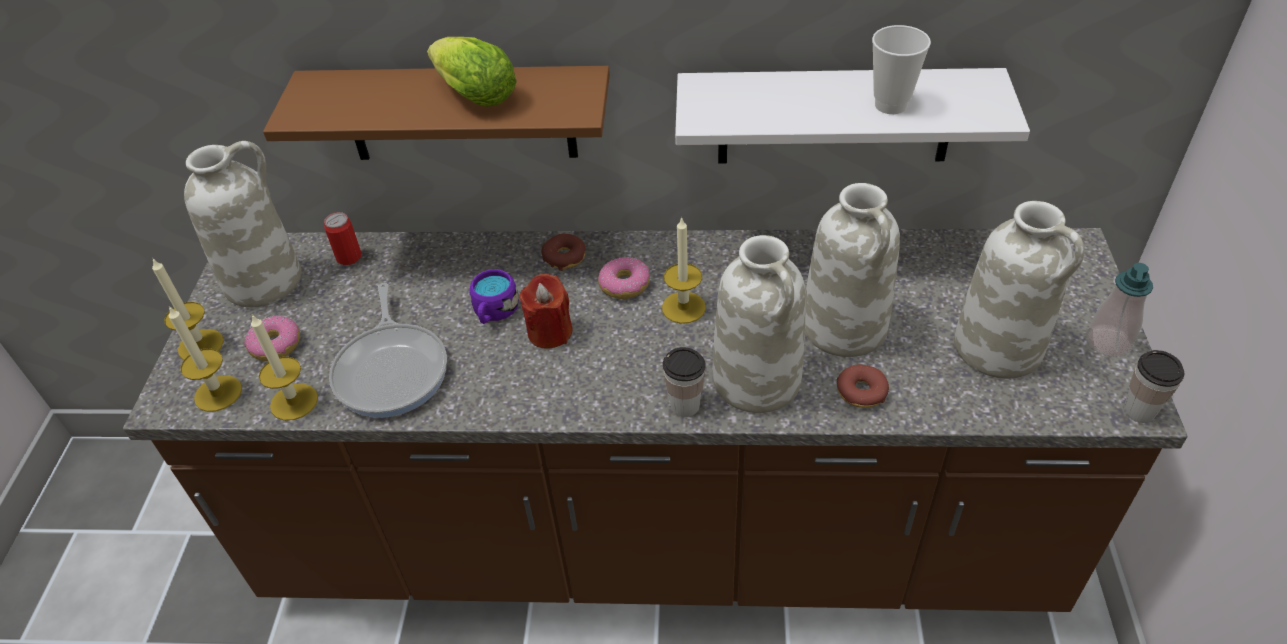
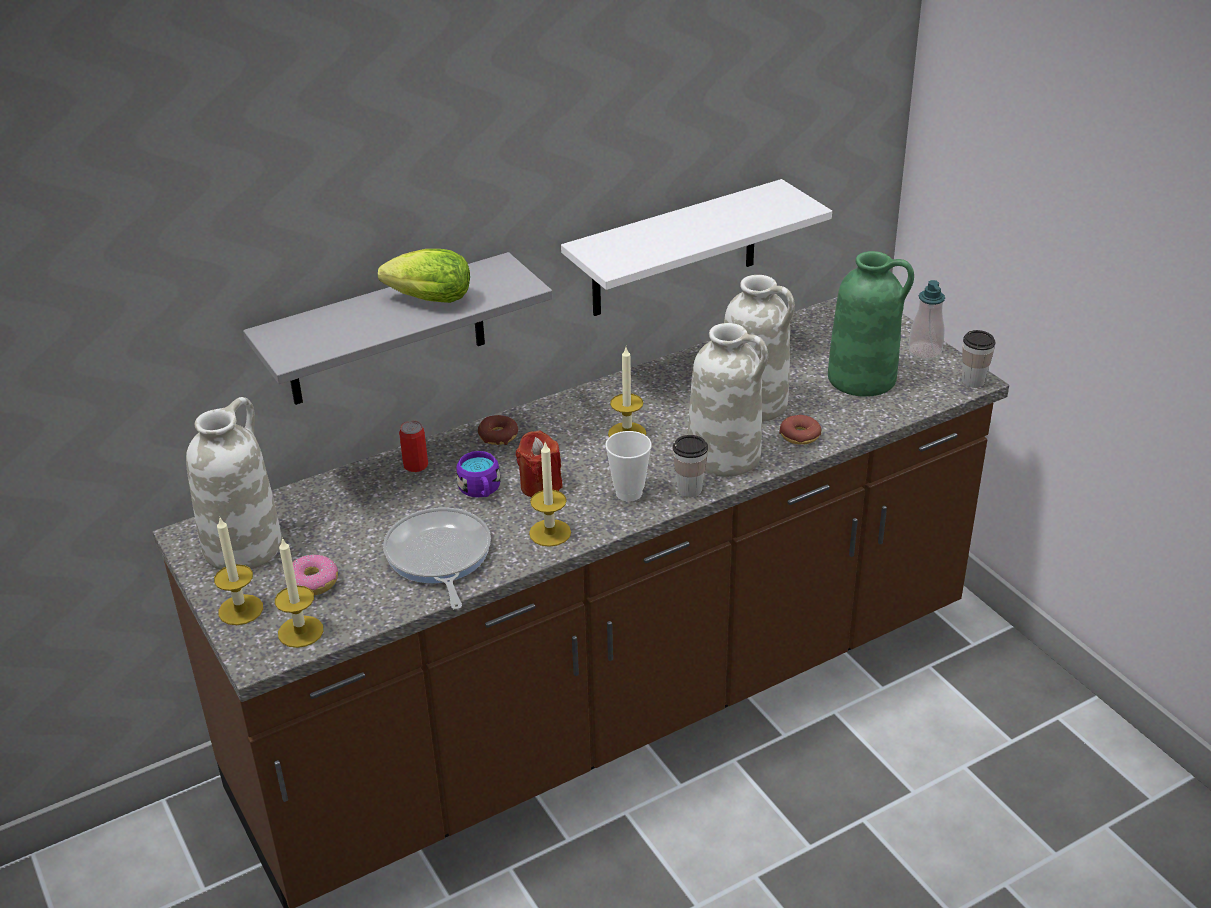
camera: 35 degrees left, 10 degrees down
(294, 402) = (377, 609): candle -> candle (550, 533)
(349, 257) = (305, 502): can -> can (415, 465)
(392, 370) = (438, 557): frying pan -> frying pan turned 150 degrees counterclockwise
(459, 113) = (386, 331): brown shelf -> grey shelf
(624, 284) = (566, 436): donut -> none
(891, 105) = (732, 221): cup -> cup (629, 493)
(1000, 347) = (863, 378): white vase -> green vase

